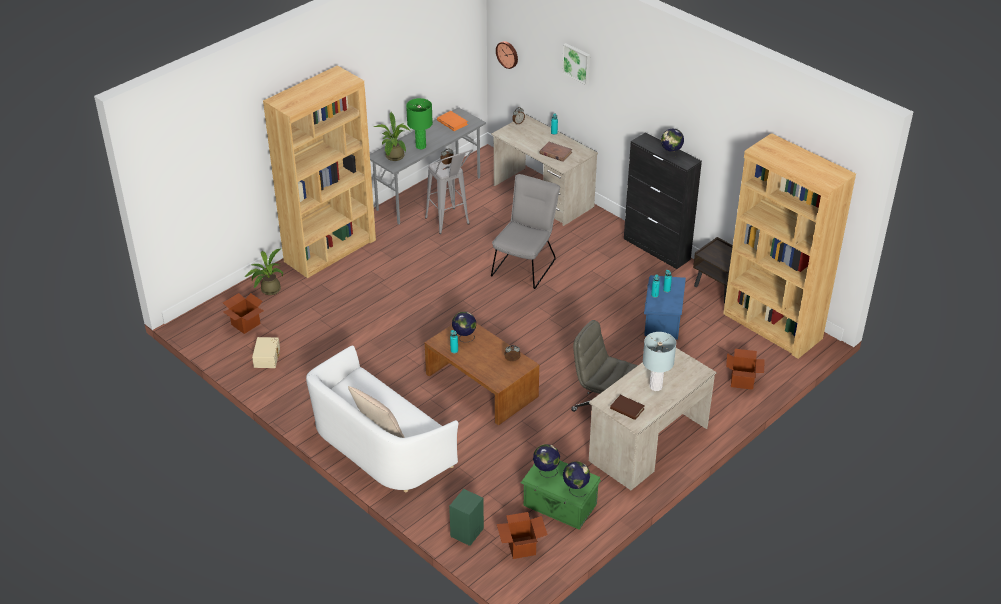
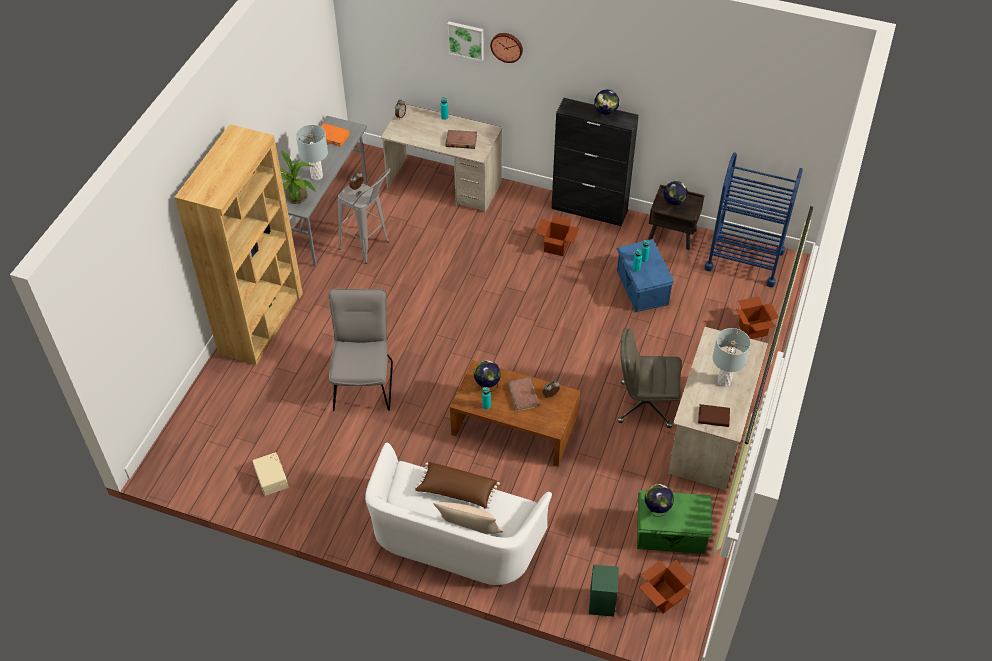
camera: 25 degrees left, 10 degrees up
(245, 324) = (223, 446): cardboard box -> cardboard box (556, 246)
(268, 290) = (222, 395): potted plant -> none
(389, 401) = (457, 491): none -> brown pillow
(421, 146) = (317, 176): green table lamp -> grey table lamp
(489, 353) = (523, 396): none -> brown book
(507, 54) = (369, 44): wall clock -> wall clock (507, 46)
(525, 265) = (474, 271): grey chair -> grey chair (364, 381)
(575, 489) = (696, 518): globe -> globe (673, 206)
(772, 327) = (744, 260): brown bookcase -> blue cart

